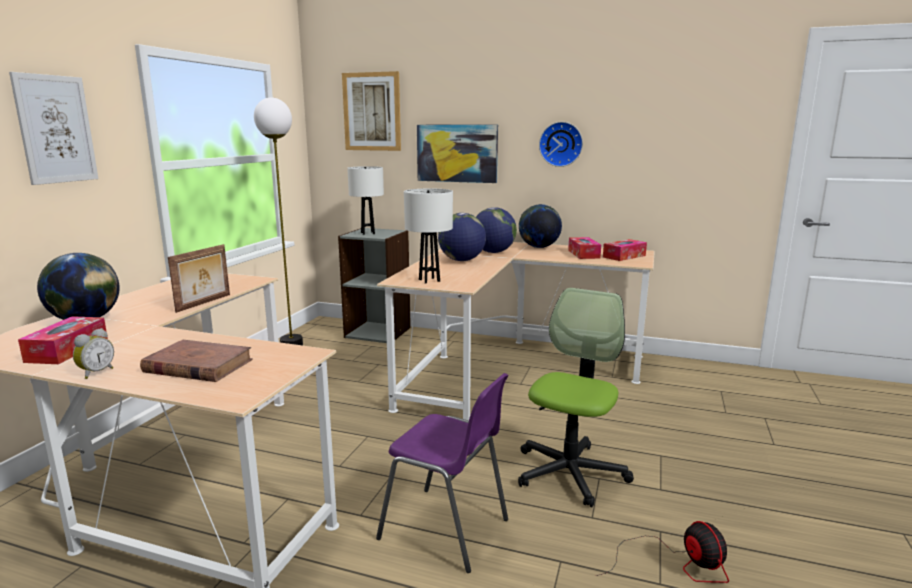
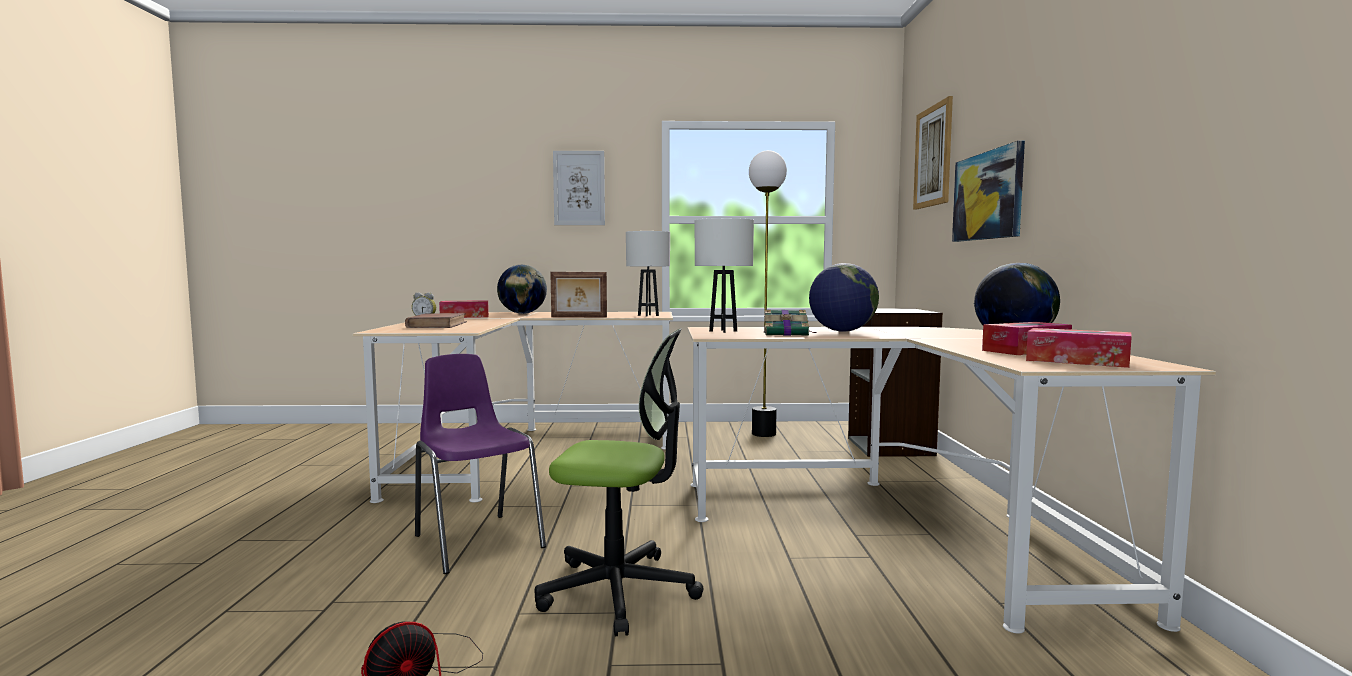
camera: 70 degrees right, 10 degrees down
(368, 233) = (886, 310): white table lamp -> white table lamp (648, 315)
(447, 530) = (477, 541): purple chair -> purple chair turned 135 degrees clockwise
(466, 271) = (787, 334): none -> book
(493, 252) = (921, 334): globe -> none
(561, 144) = (1089, 154): wall clock -> none

